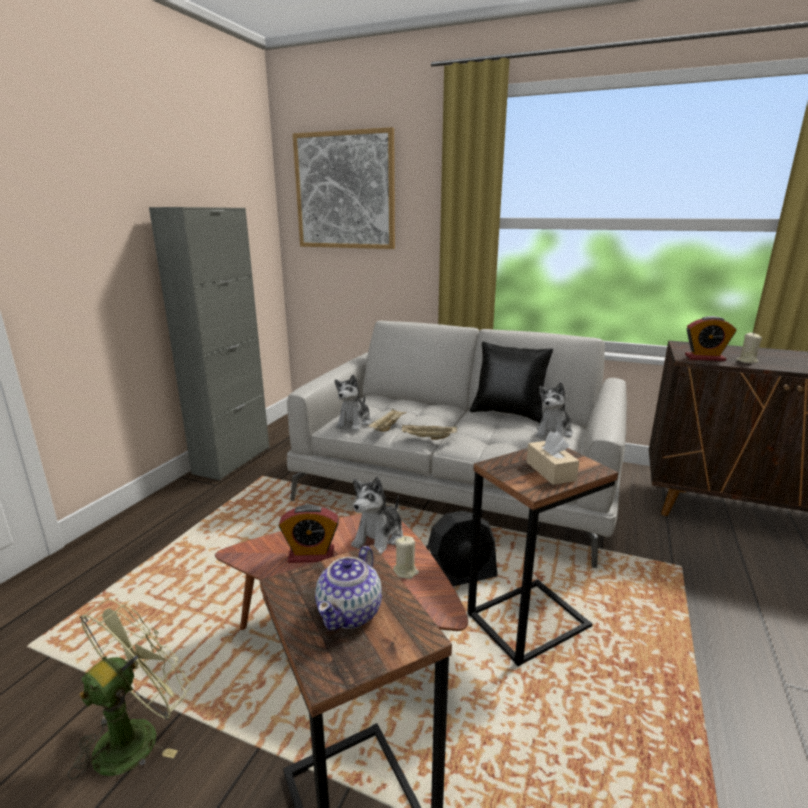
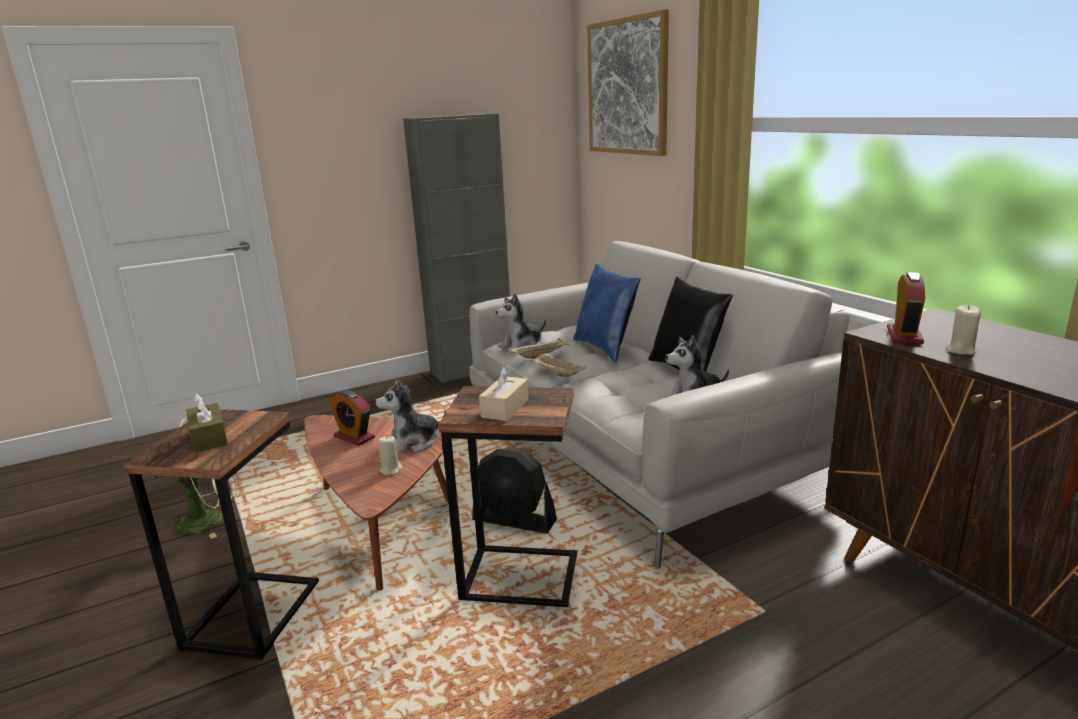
camera: 40 degrees right, 0 degrees up
(350, 612) = (209, 438): teapot -> brown tissue box
(423, 410) = (606, 348): none -> blue pillow
(704, 358) = (904, 336): alarm clock -> alarm clock turned 120 degrees counterclockwise

